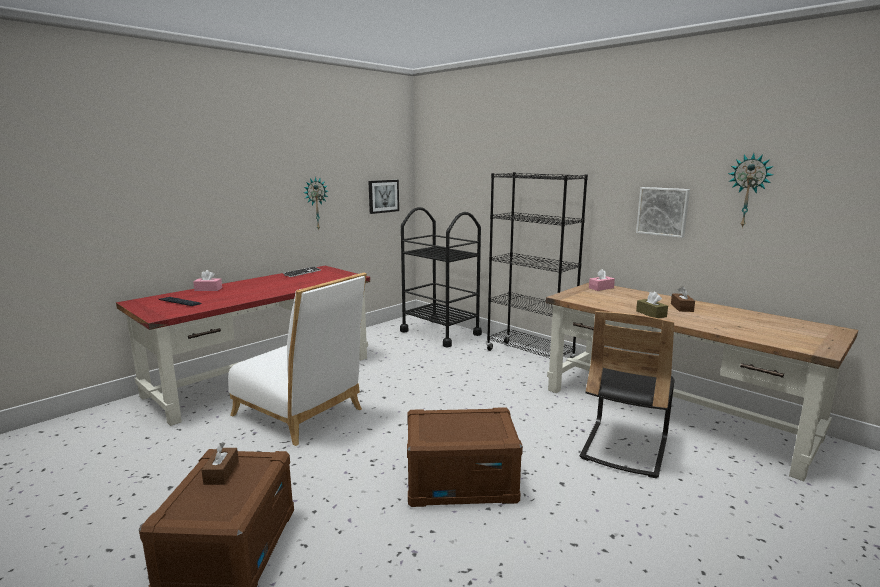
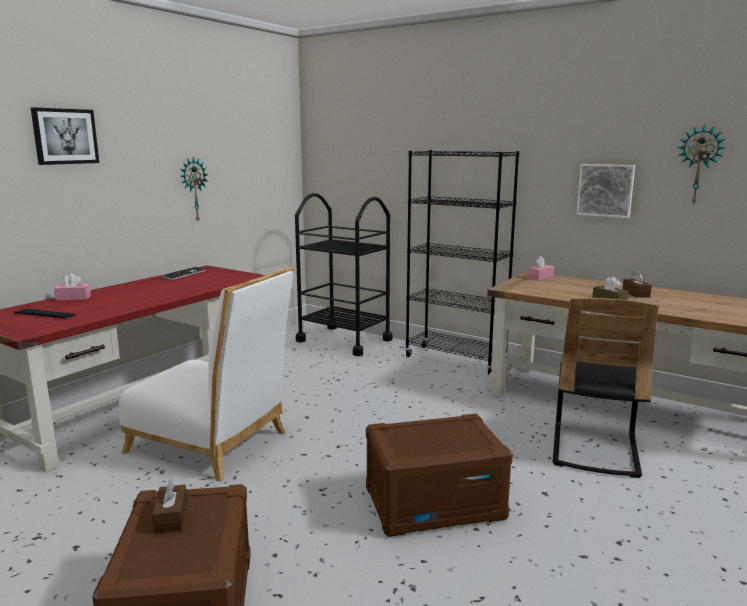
camera: 10 degrees left, 0 degrees up
(383, 196) = (268, 181): picture -> picture (65, 136)

